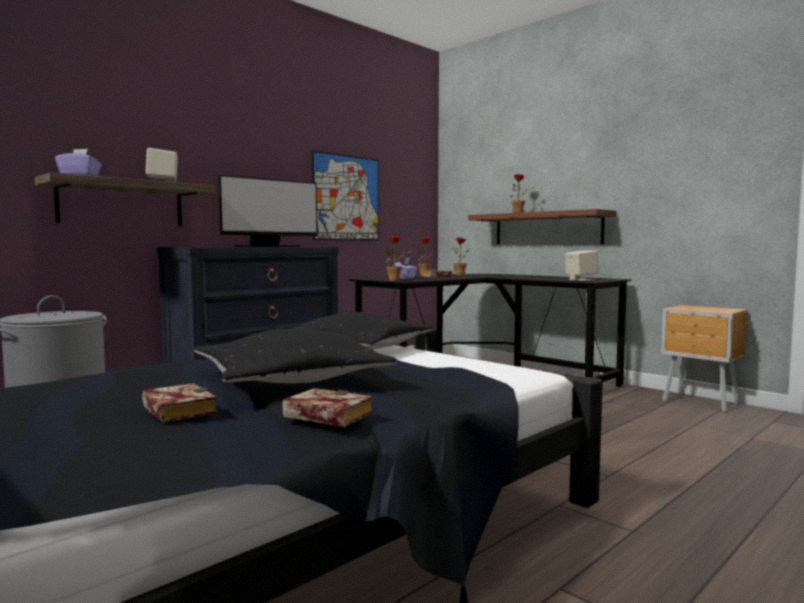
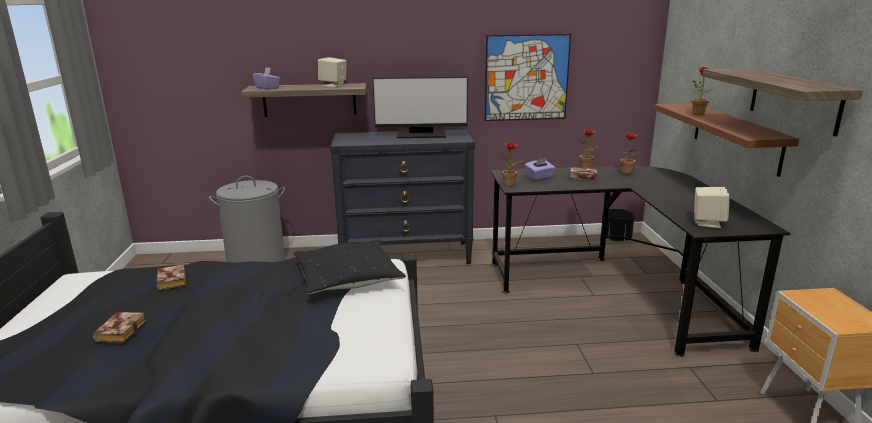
camera: 40 degrees right, 15 degrees up
(290, 379) = (219, 315): black pillow -> none
(324, 416) = (150, 368): book -> book (170, 280)
(604, 184) = (794, 100): none -> shelf

